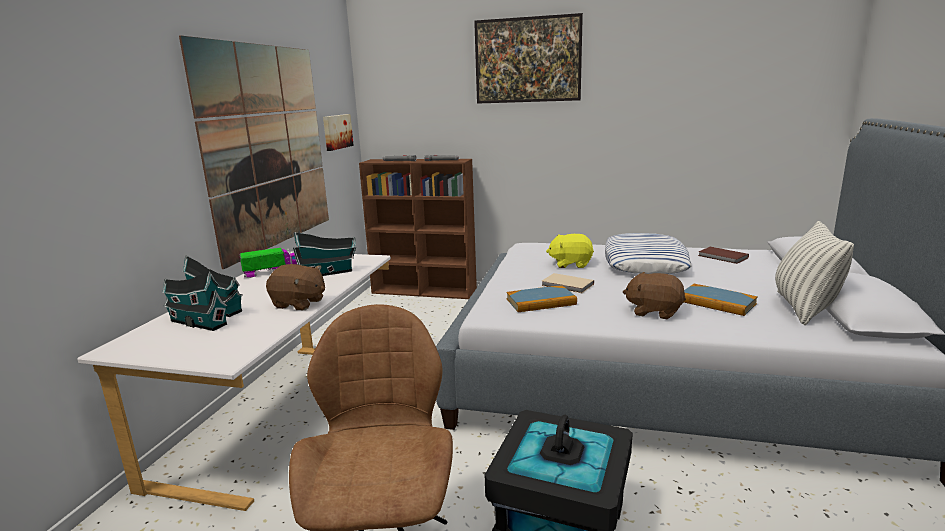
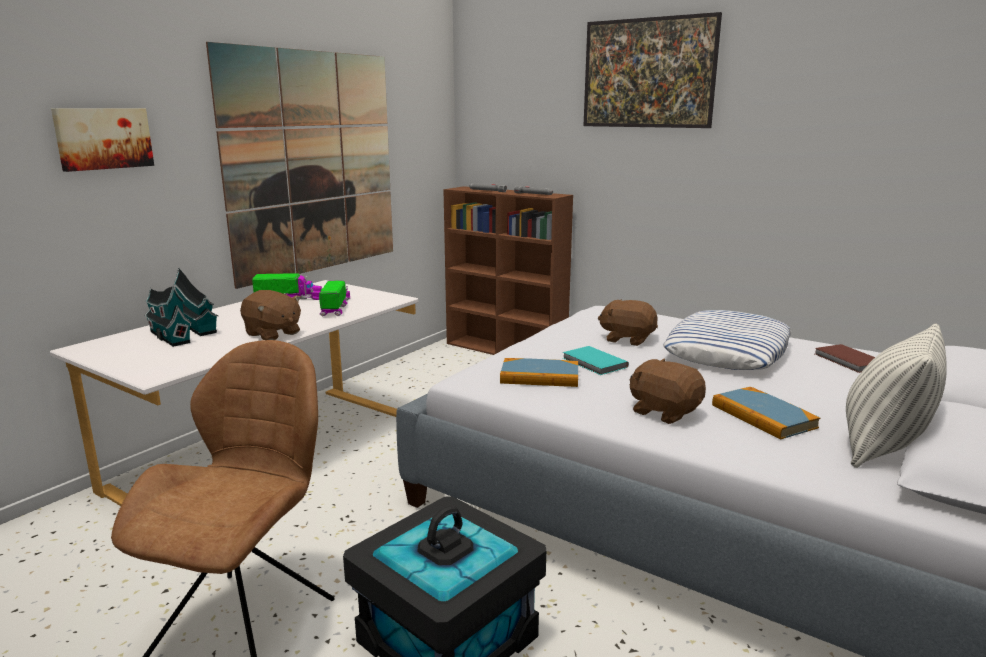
camera: 20 degrees right, 0 degrees up
(328, 273) = (335, 307): toy house -> toy truck
(336, 132) = (418, 151): picture -> picture (103, 138)
(567, 285) = (594, 363): beige book -> turquoise book
(570, 264) = (627, 339): yellow plush toy -> brown plush toy

